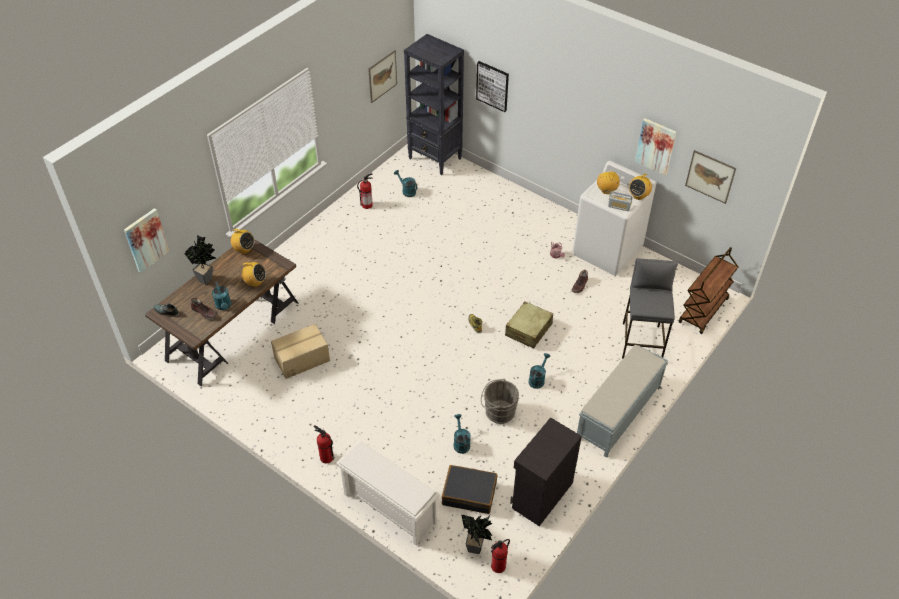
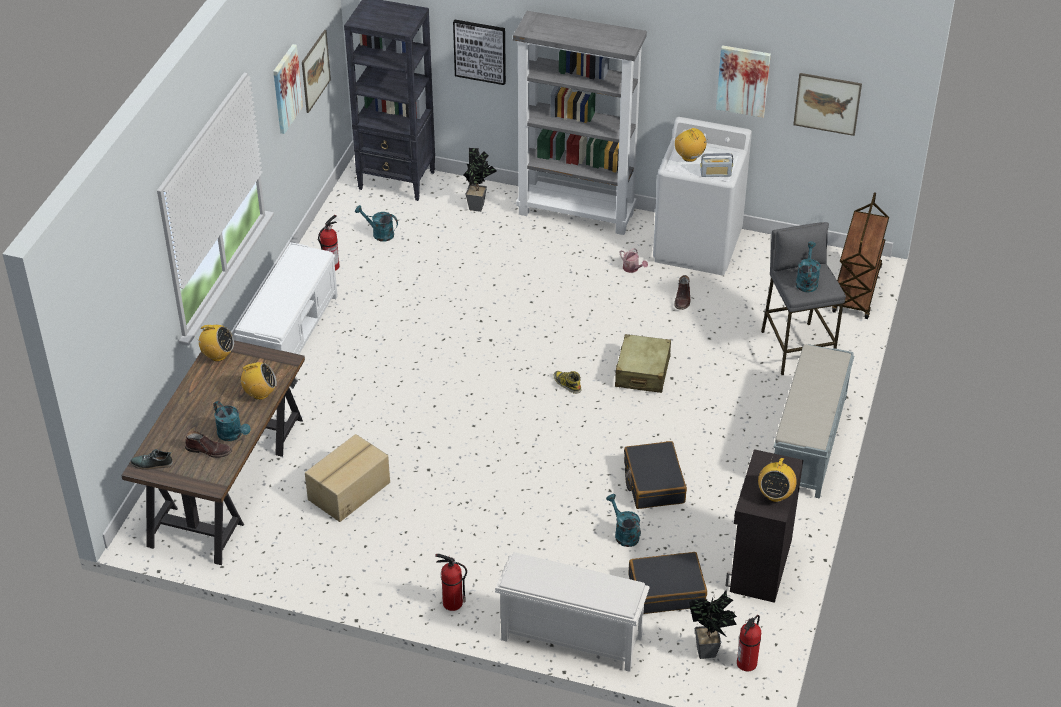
camera: 20 degrees left, 5 degrees down
(146, 240) = (107, 361): picture -> picture (286, 88)
(208, 279) = (187, 406): potted plant -> potted plant (478, 205)
(320, 243) = (291, 334): none -> white bench
(498, 411) = (653, 483): grey bucket -> black suitcase
(537, 379) = (685, 429): turquoise watering can -> turquoise watering can (806, 281)
(538, 208) = (577, 213): none -> grey bookcase
(638, 196) = (734, 154): radio -> radio (775, 495)

